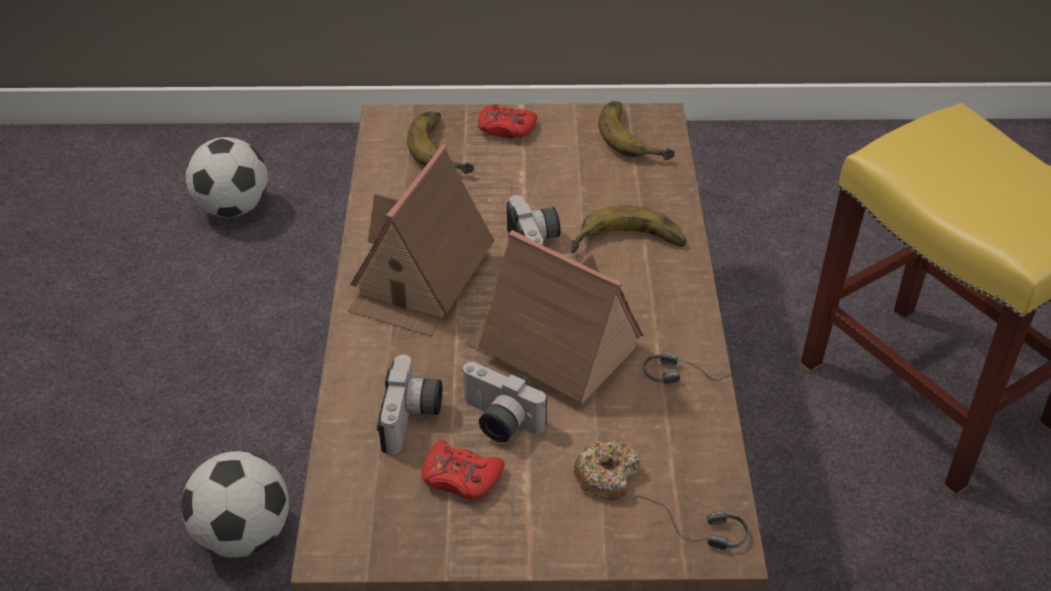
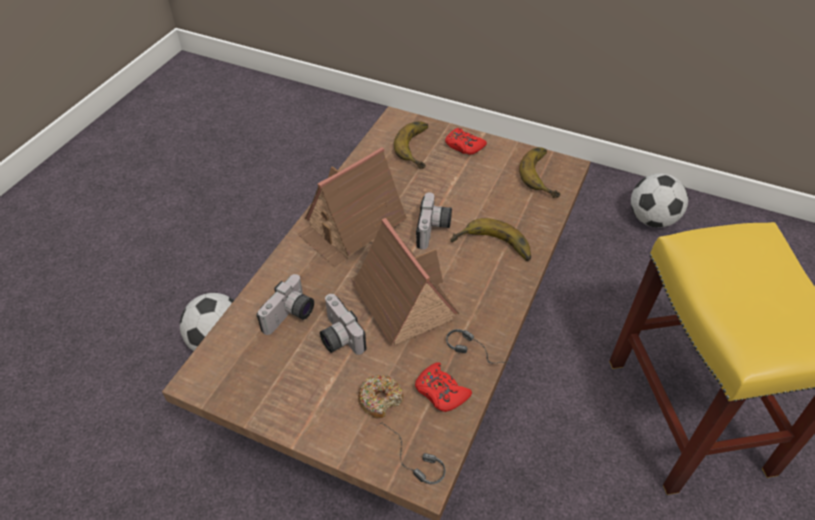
camera: 25 degrees right, 5 degrees up
(233, 208) = (322, 147): football -> football (651, 219)
(460, 477) = (294, 365): red game controller -> red game controller (441, 392)

